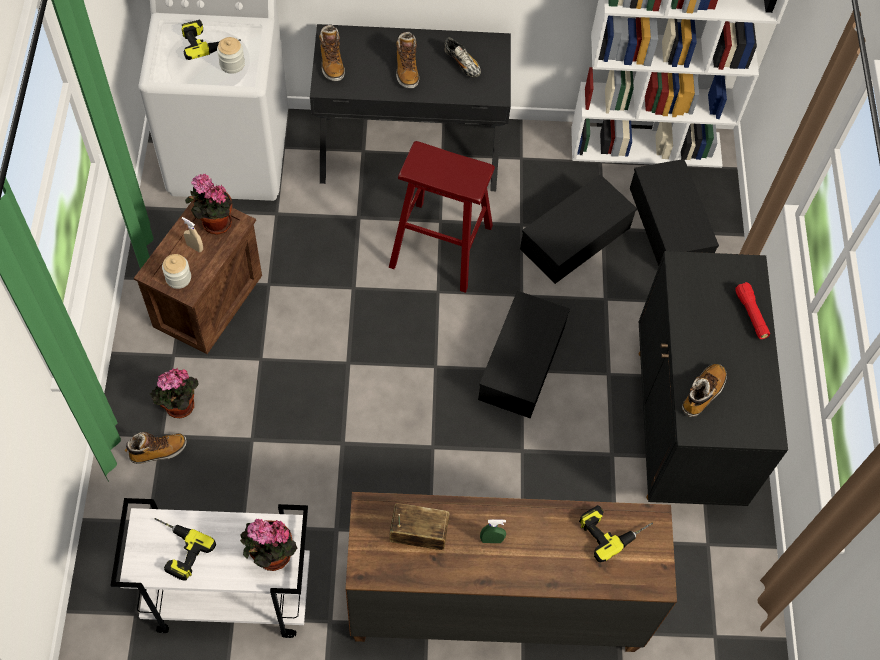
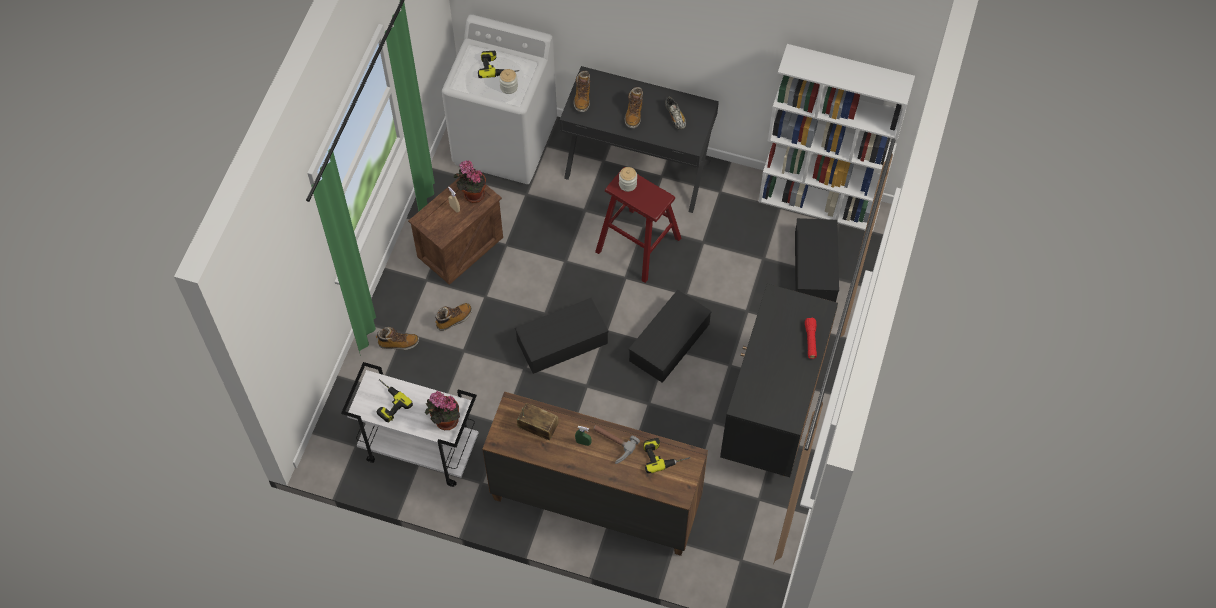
camera: 20 degrees right, 0 degrees up
(178, 278) = (438, 227): jar -> jar (627, 184)
(179, 408) = (420, 317): potted plant -> none
(533, 532) = (611, 445): none -> hammer
(575, 240) = (739, 262): black storage box -> black storage box (561, 343)
(702, 394) = (756, 385): boot -> boot (454, 319)

